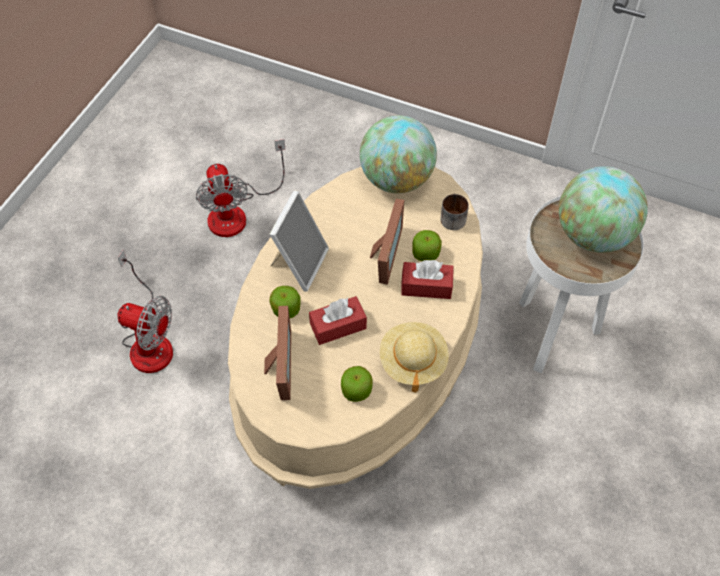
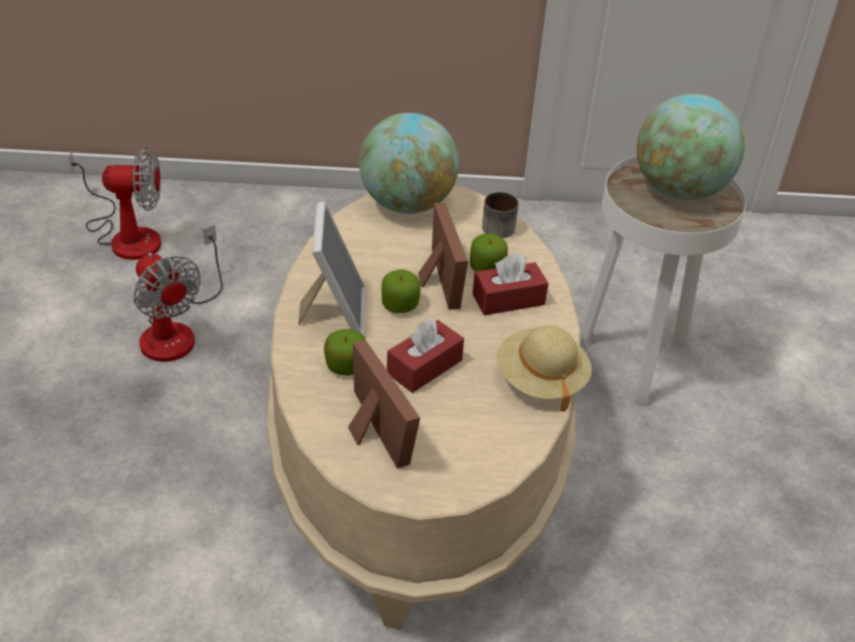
camera: 25 degrees left, 15 degrees down
(148, 340) = (117, 509): fan -> fan (126, 235)
(356, 390) = (490, 429): apple -> apple (400, 305)

